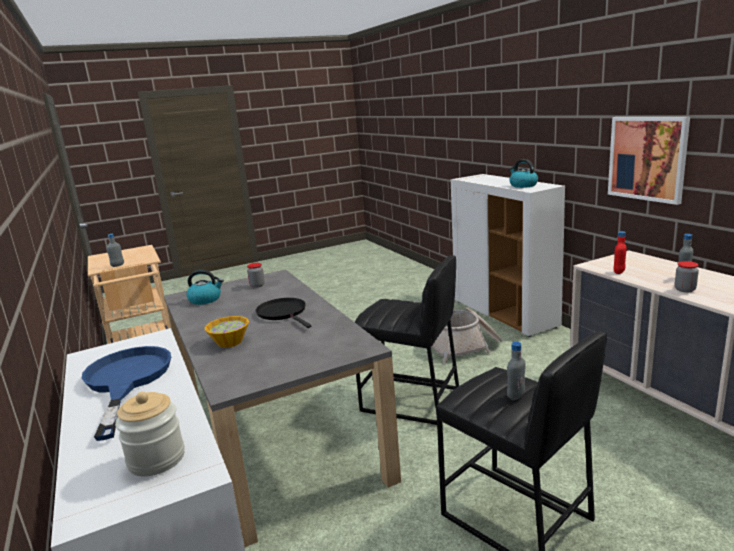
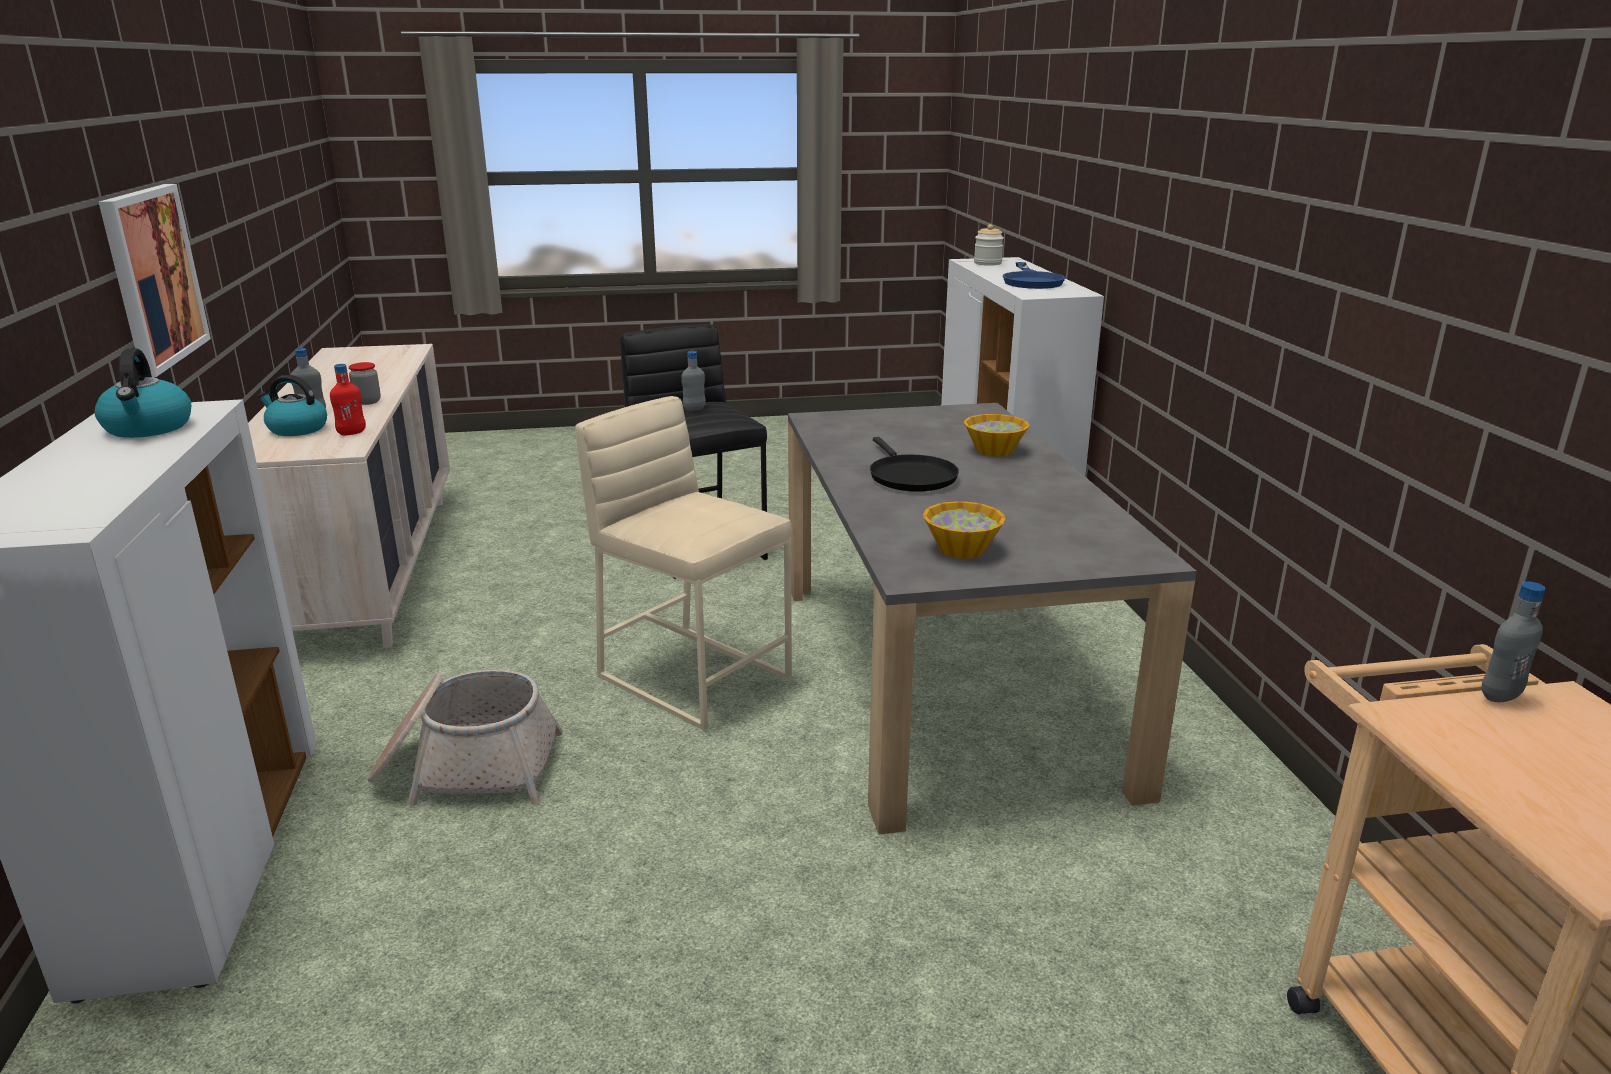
camera: 165 degrees left, 5 degrees up
(206, 299) = (1074, 534): kettle -> kettle (296, 429)
(257, 285) = (962, 549): jar -> bowl
(411, 400) = (694, 675): black stool -> beige stool

